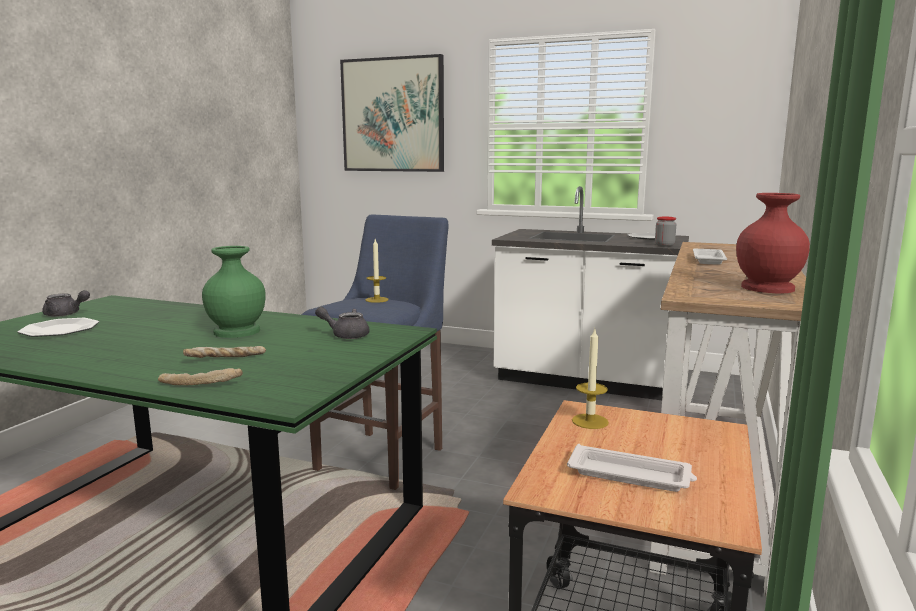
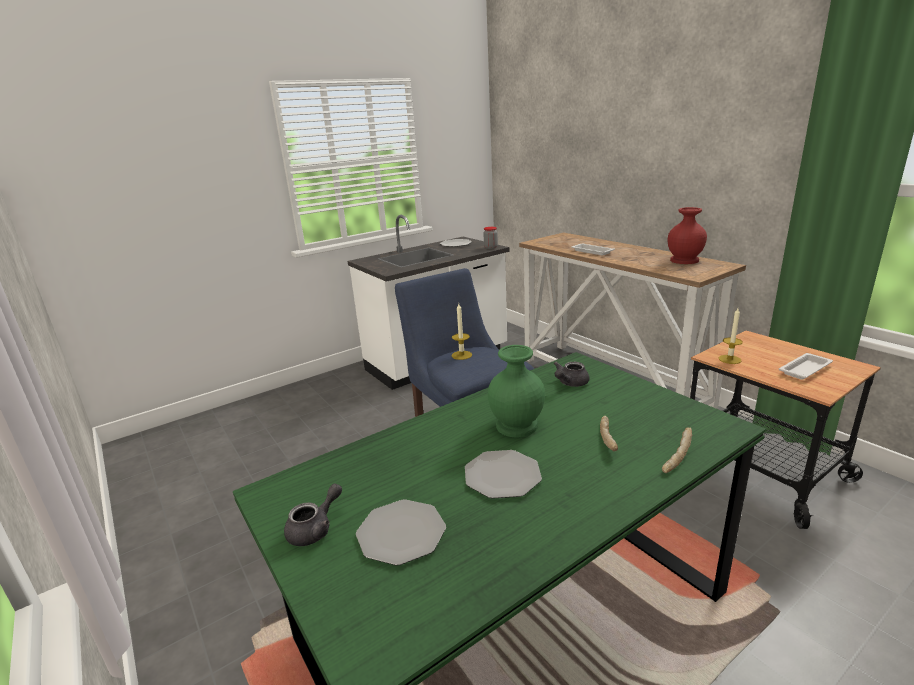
camera: 55 degrees left, 10 degrees up
(144, 339) = (502, 475): none -> plate
(393, 115) = (168, 168): picture -> none

